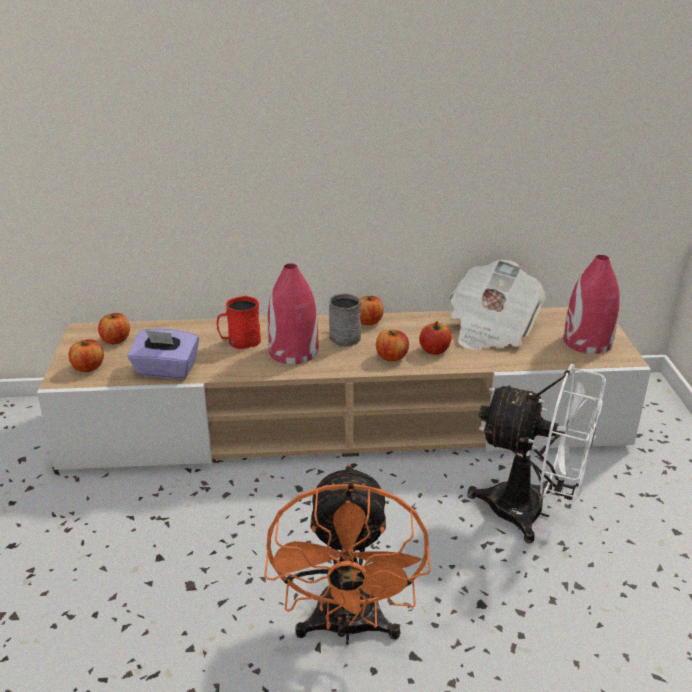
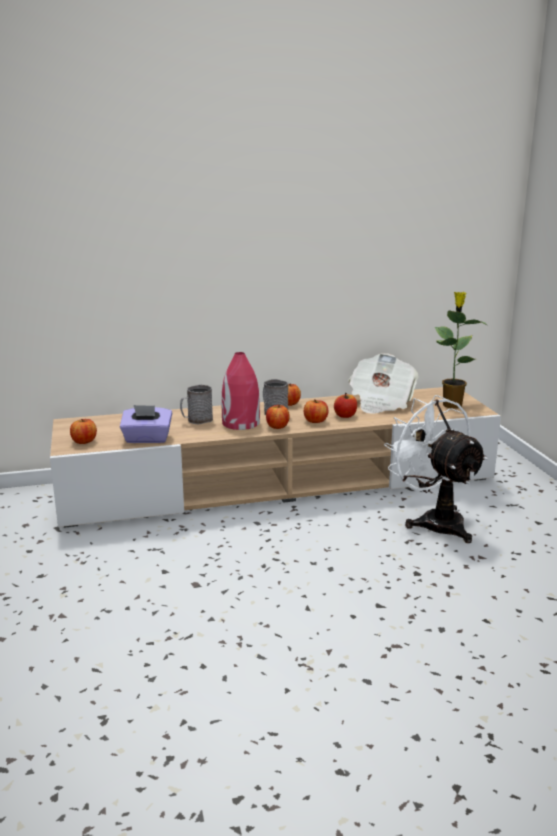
camera: 10 degrees left, 10 degrees down
(115, 340) = (97, 425): apple -> apple (277, 426)
(239, 342) = (196, 420): red mug -> grey mug
(347, 628) = (325, 596): orange fan -> none
(531, 512) = (434, 521): white fan -> white fan turned 135 degrees counterclockwise
(587, 342) = (451, 405): red vase -> potted plant

